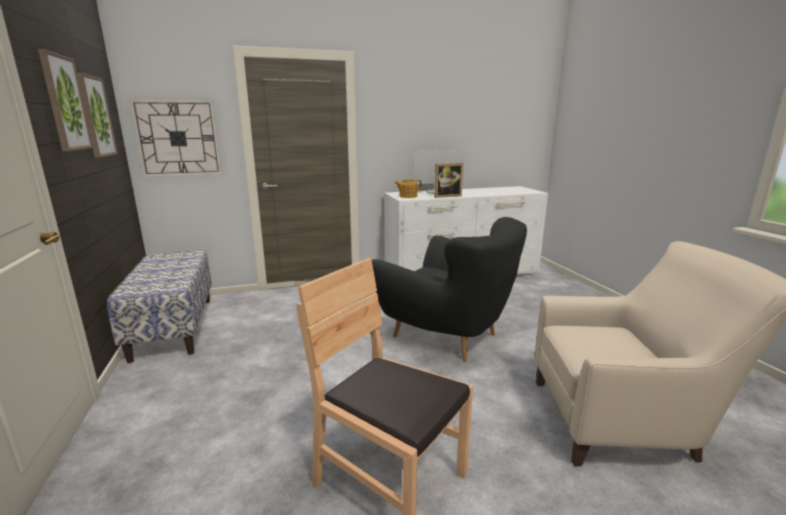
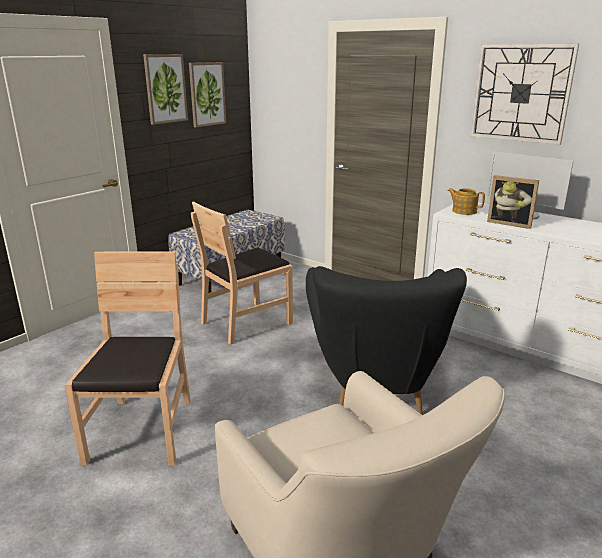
camera: 55 degrees right, 5 degrees up
(178, 138) = (282, 111): wall clock -> wall clock (521, 93)
(279, 351) = (246, 322): none -> brown chair

